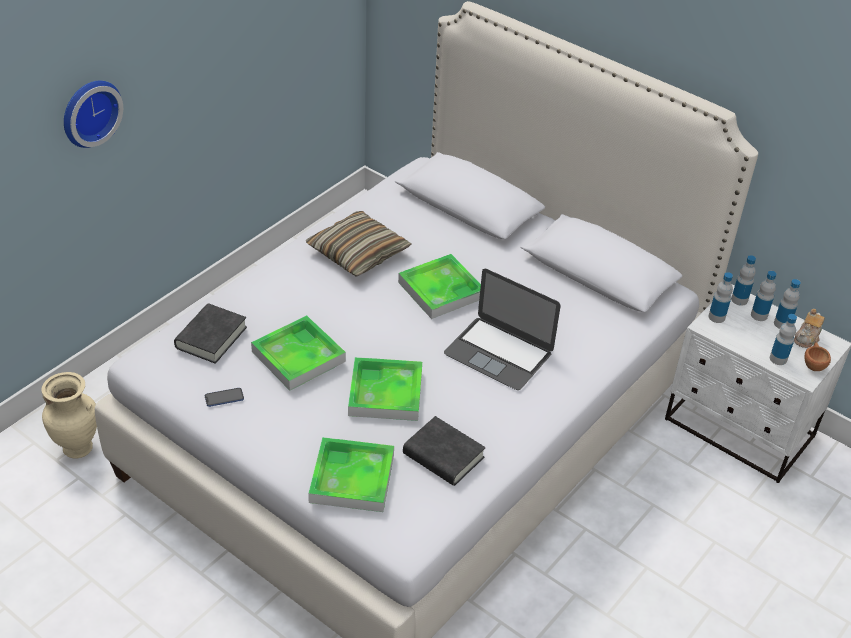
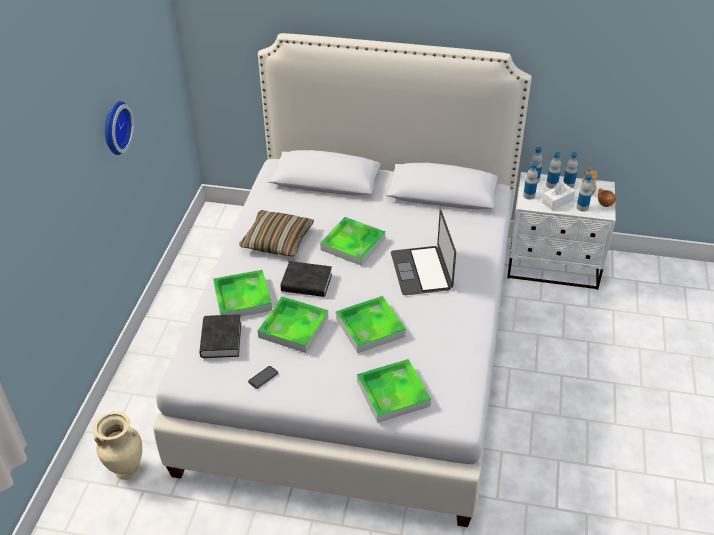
camera: 25 degrees left, 0 degrees up
(89, 111) = (58, 202): wall clock -> wall clock (114, 127)
(270, 301) = (242, 297): none -> tray
(443, 456) = (439, 352): black book -> black book (306, 283)
(498, 353) = (421, 270): laptop -> laptop turned 75 degrees clockwise
(749, 338) = (557, 201): none -> white tissue box

